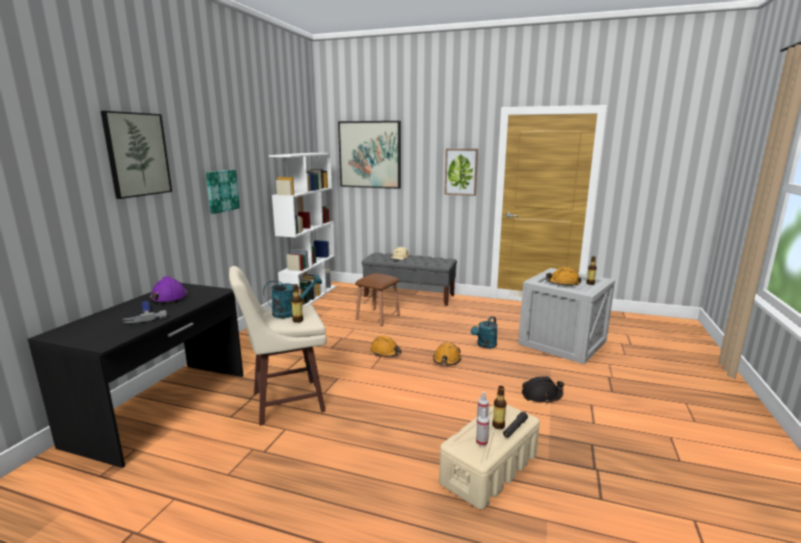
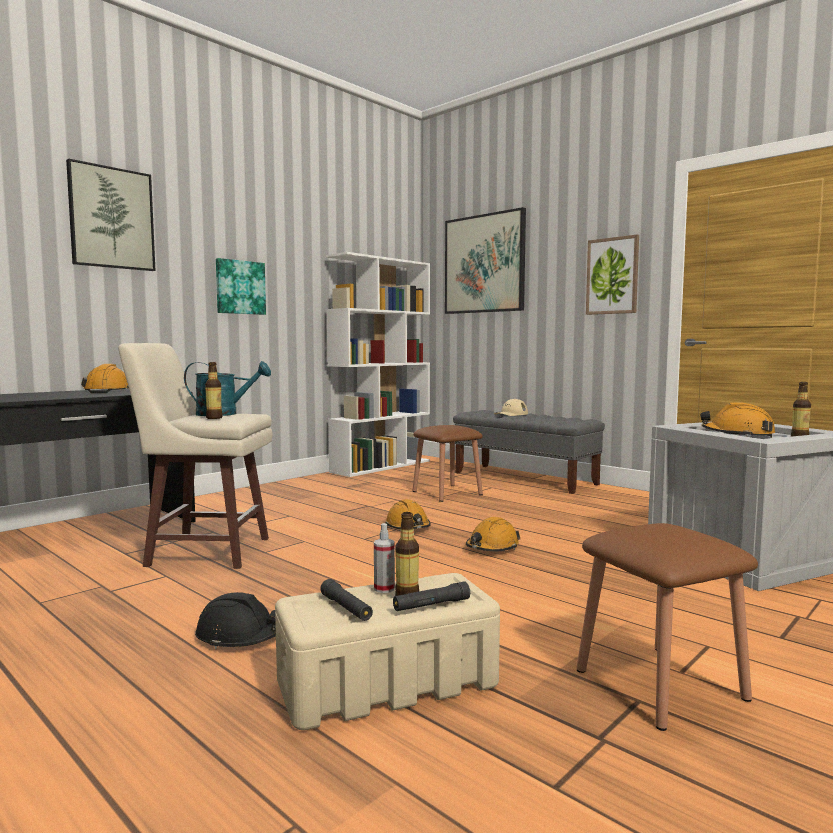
camera: 25 degrees right, 10 degrees down
(144, 314) = (53, 395): hammer -> none
(169, 297) = (108, 391): purple hard hat -> orange hard hat
(481, 442) = (346, 608): spray bottle -> black flashlight
(485, 345) = (581, 541): turquoise watering can -> none
(541, 395) = (612, 615): black hard hat -> black hard hat (239, 636)
(592, 432) = (660, 684): none -> brown stool

